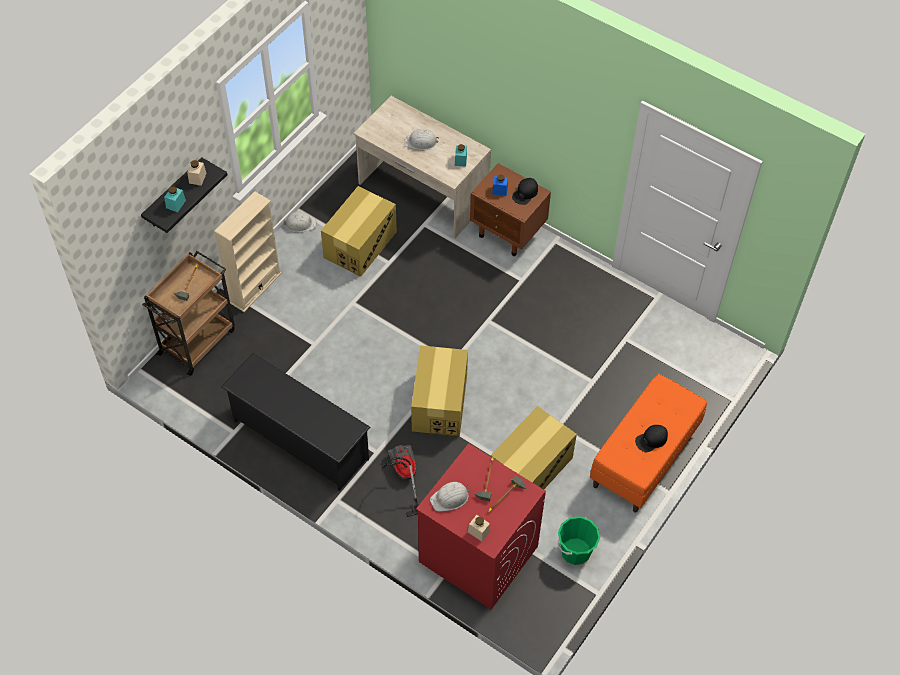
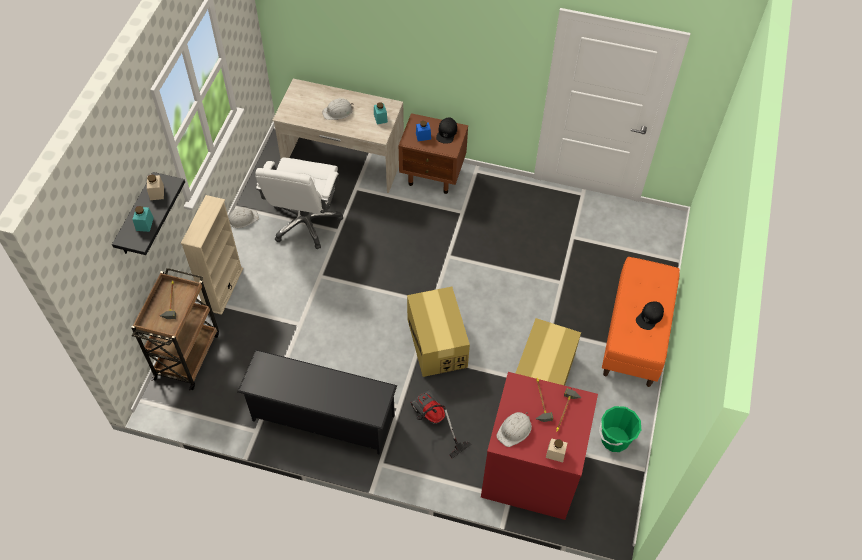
camera: 20 degrees left, 0 degrees up
(360, 245) = (305, 222): cardboard box -> white office chair

